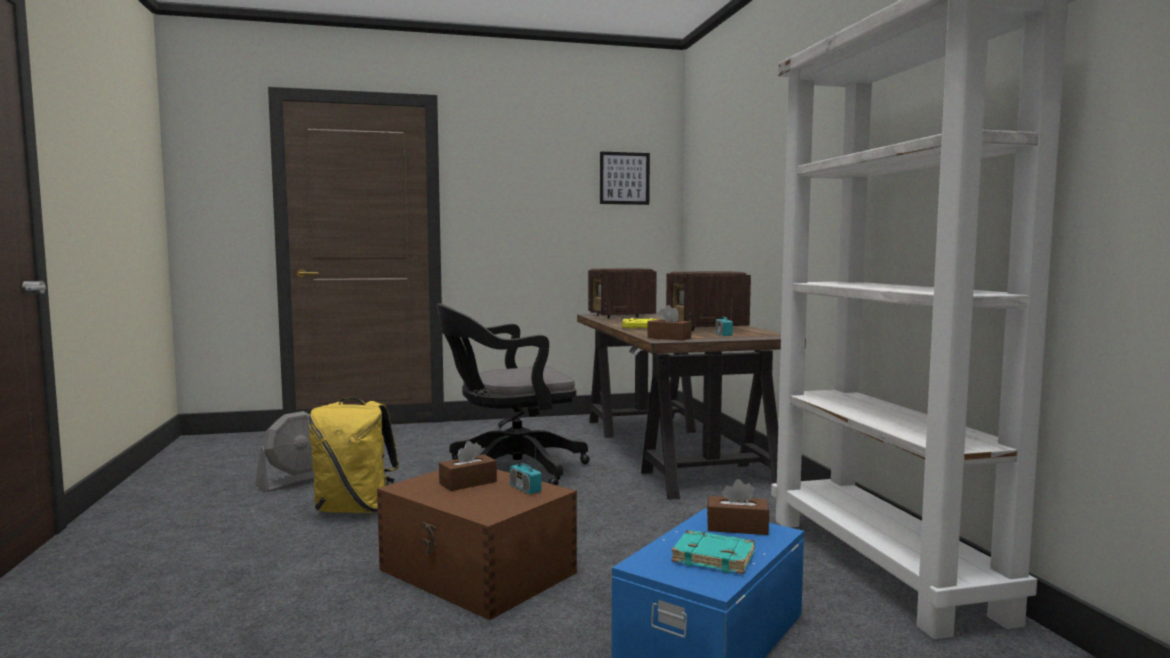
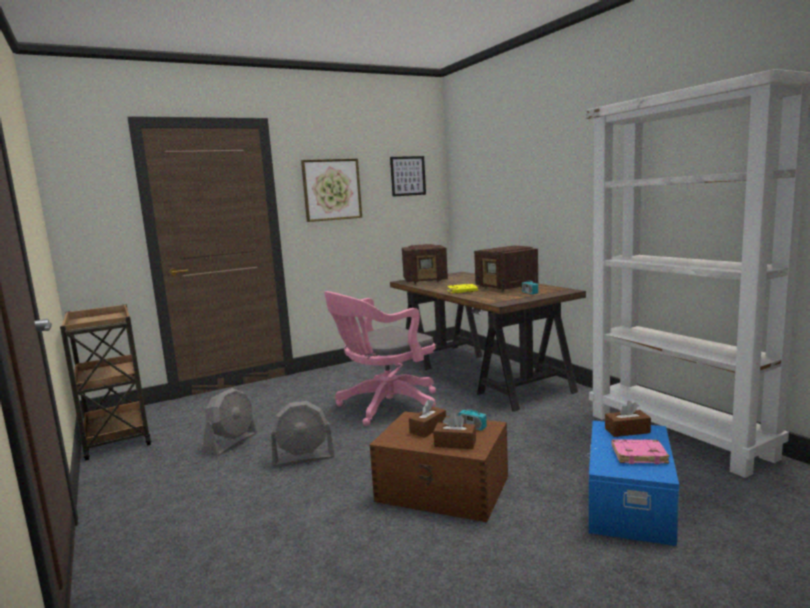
camera: 15 degrees left, 5 degrees up
(192, 456) = (117, 436): none -> brown cart
(354, 509) = (304, 457): yellow backpack -> grey fan
(509, 470) = (384, 406): black office chair -> pink office chair
(515, 189) = (332, 190): none -> picture
(621, 316) = (426, 281): radio -> radio turned 60 degrees counterclockwise
(669, 338) = (502, 300): brown tissue box -> brown tissue box (455, 443)
(715, 557) = (639, 455): turquoise book -> pink book

